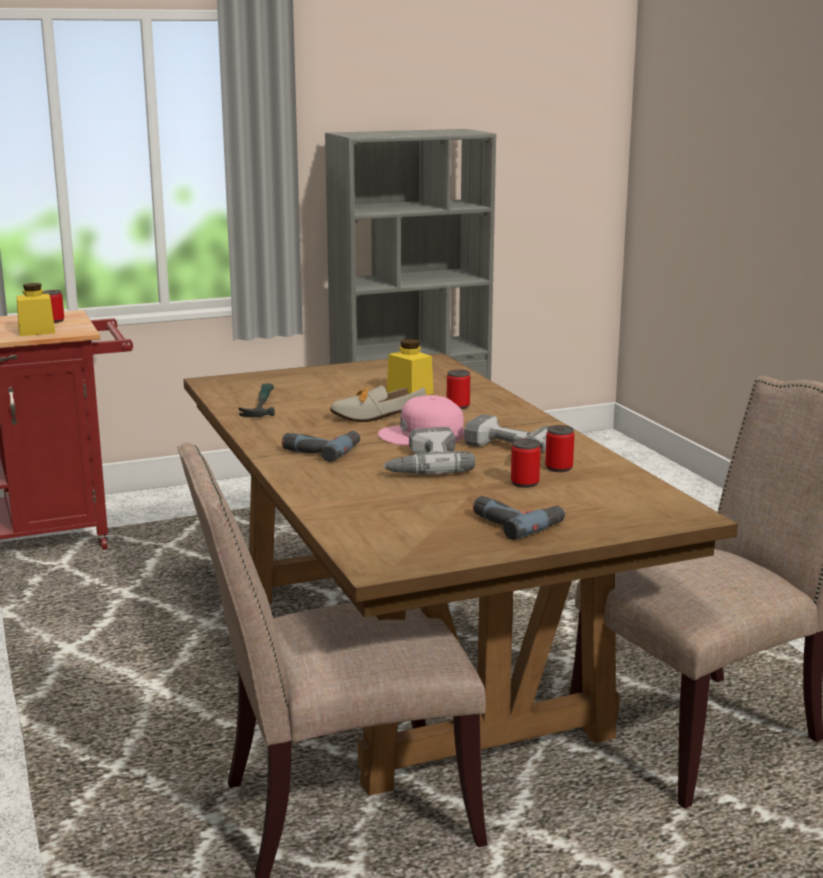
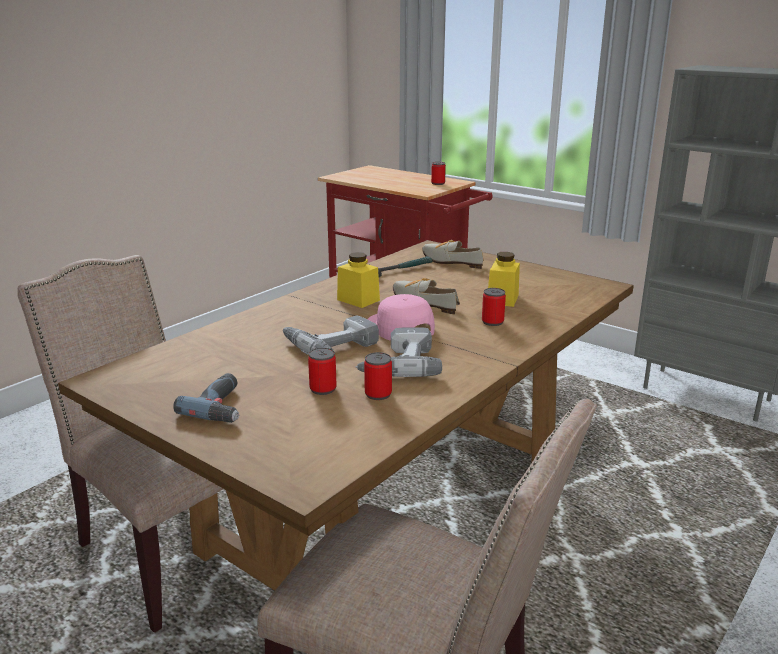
camera: 60 degrees right, 5 degrees up
(36, 331) = (408, 186): yellow jar -> yellow jar (358, 300)
(273, 385) = (450, 261): none -> shoe
(321, 450) = (324, 307): power drill -> none

